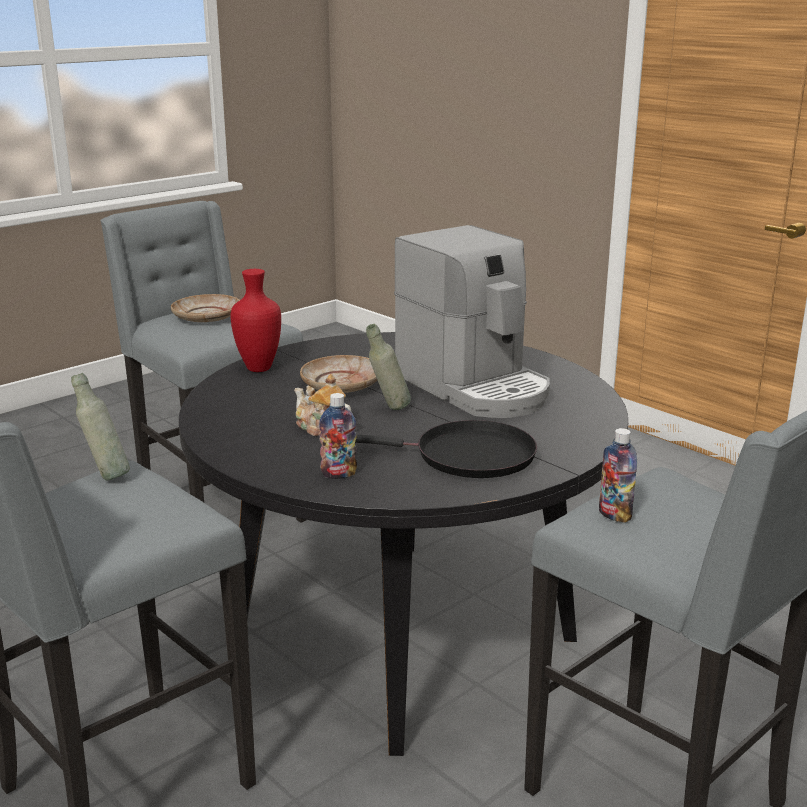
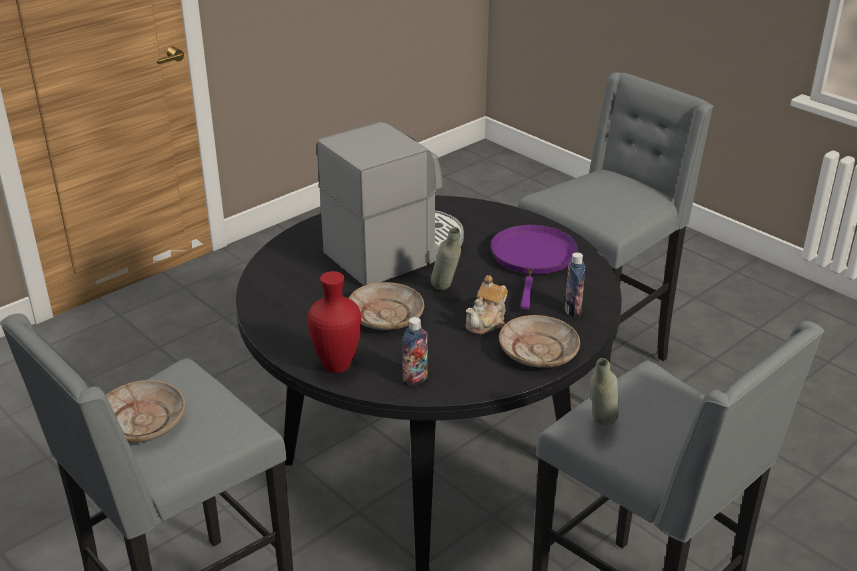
camera: 90 degrees left, 10 degrees up
(257, 452) = (538, 351): none -> beige plate
(466, 456) = (533, 259): black frying pan -> purple frying pan
(614, 515) = (609, 214): bottle -> bottle (415, 379)

